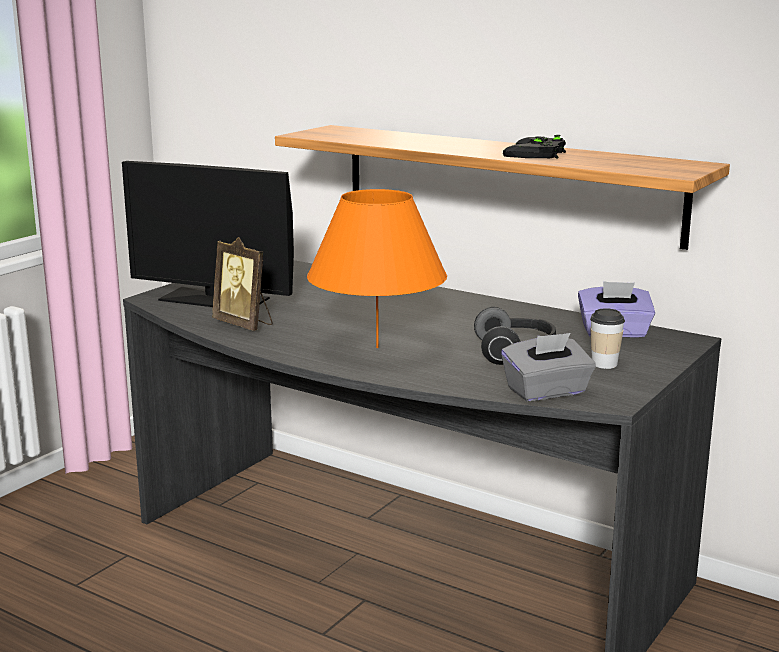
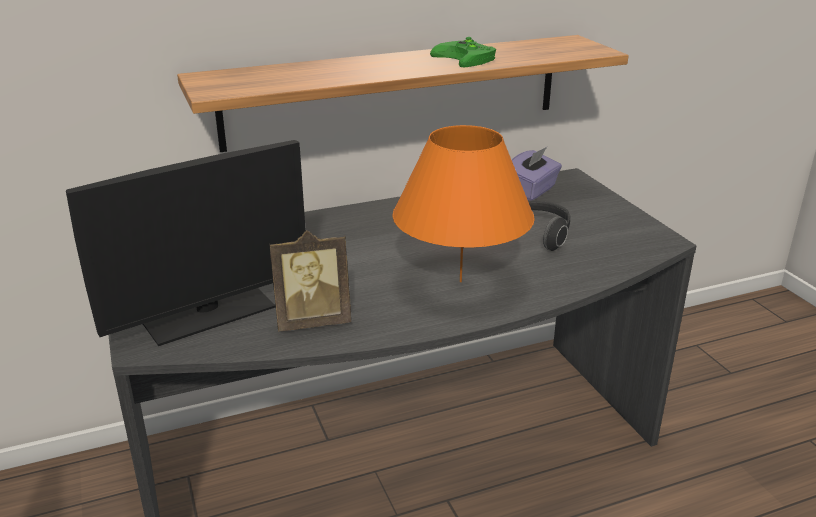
camera: 55 degrees left, 10 degrees up
(537, 154) = (467, 58): black game controller -> green game controller
(547, 392) = (628, 254): grey tissue box -> none
(604, 364) = (591, 217): cup -> none

